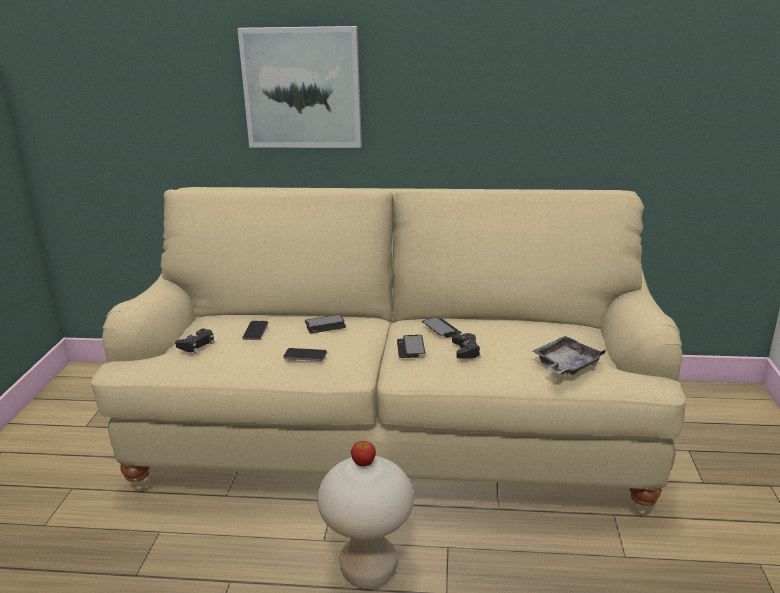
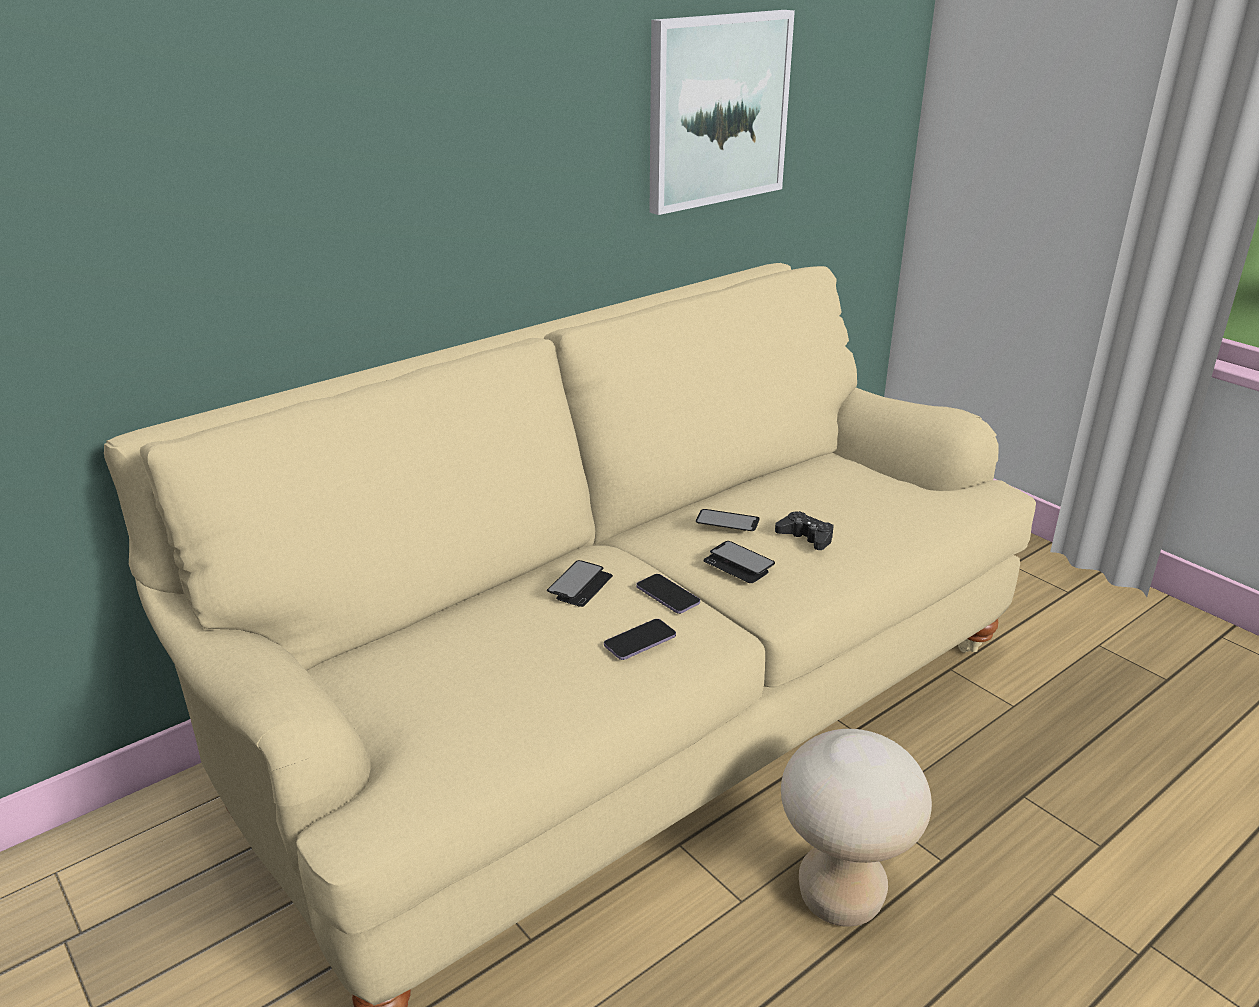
camera: 45 degrees left, 5 degrees up
(197, 344) = (450, 710): black game controller -> none
(255, 331) = (504, 643): phone -> phone (667, 595)
(302, 88) = (326, 185): picture -> picture (717, 110)
(363, 463) = (857, 747): apple -> none
(565, 365) = (915, 507): grey tray -> none

